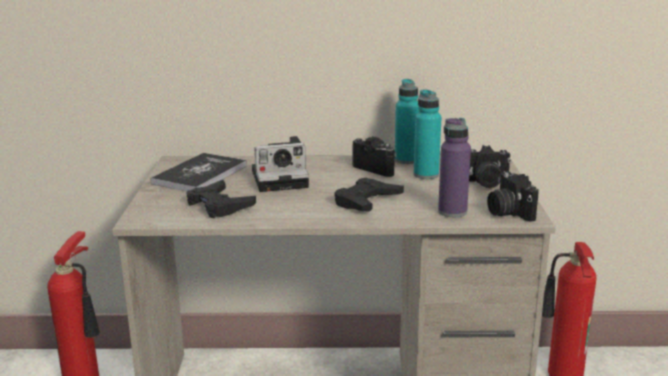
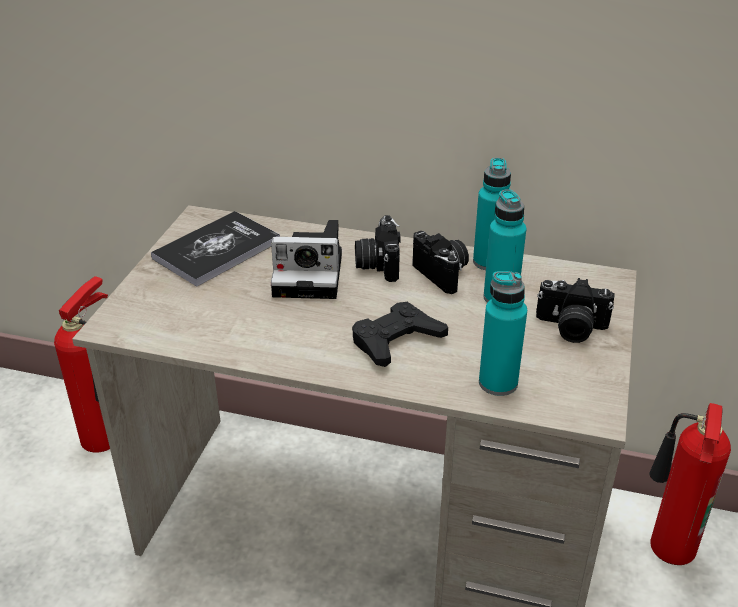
camera: 15 degrees right, 15 degrees up
(219, 205) = (211, 315): black game controller -> none
(452, 212) = (498, 383): purple bottle -> turquoise bottle
(508, 212) = (573, 397): camera -> camera (377, 264)

